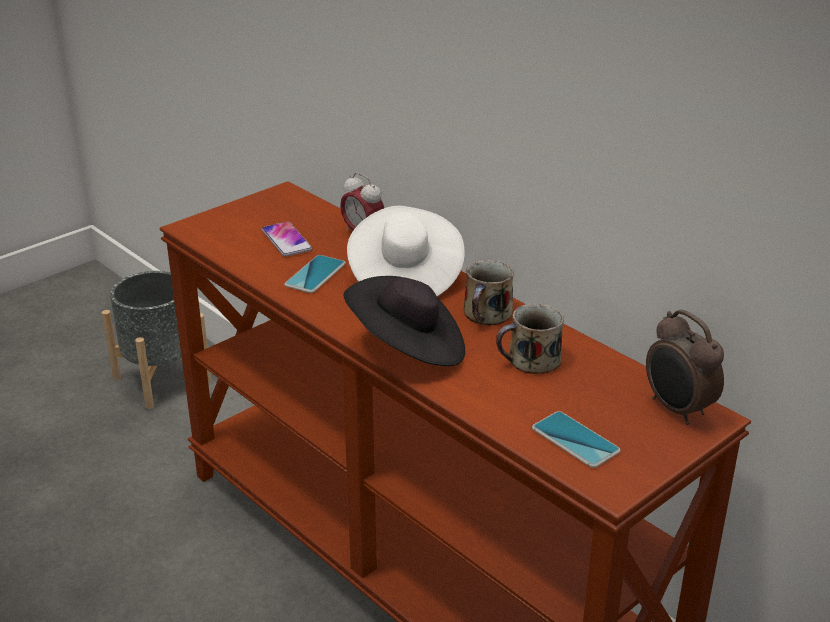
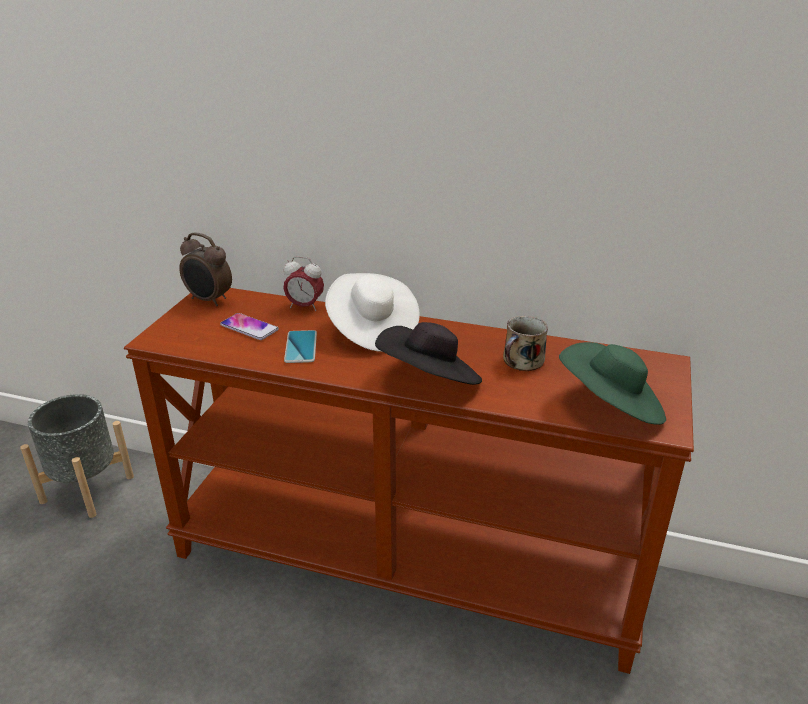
camera: 30 degrees left, 0 degrees up
(487, 314) = (458, 338): mug -> none
(575, 440) = (611, 406): phone -> green hat
(677, 410) = (645, 364): alarm clock -> alarm clock (209, 300)

